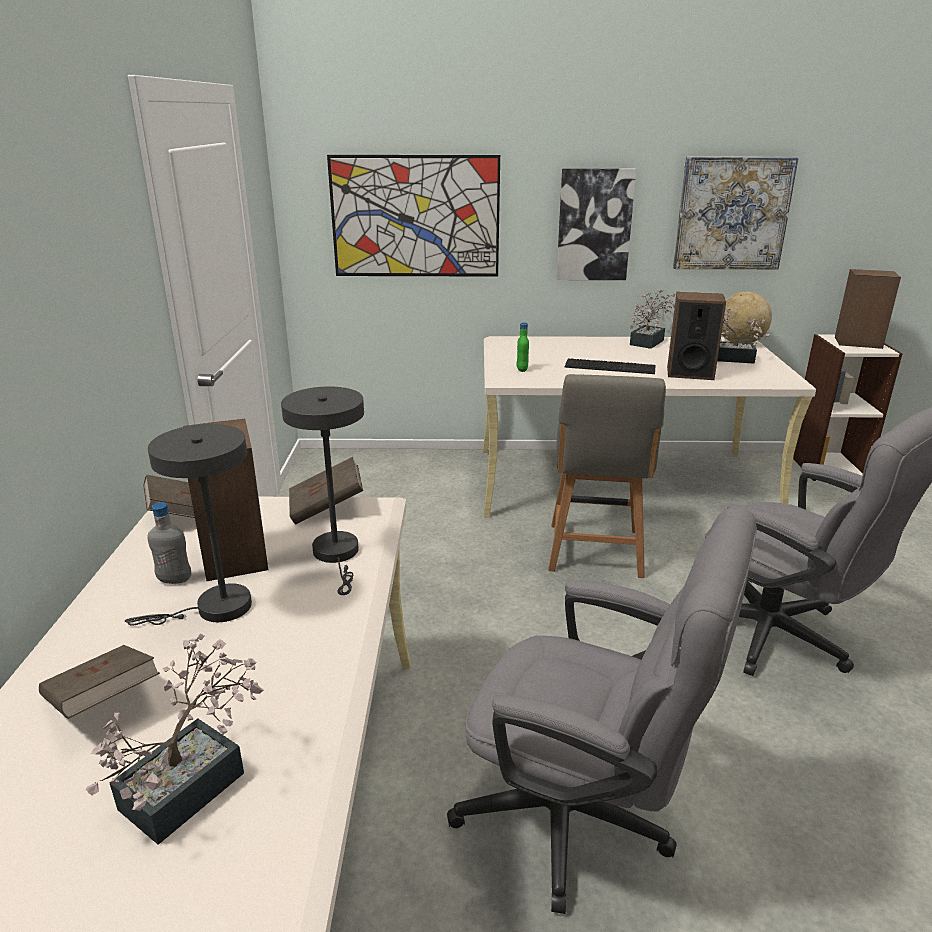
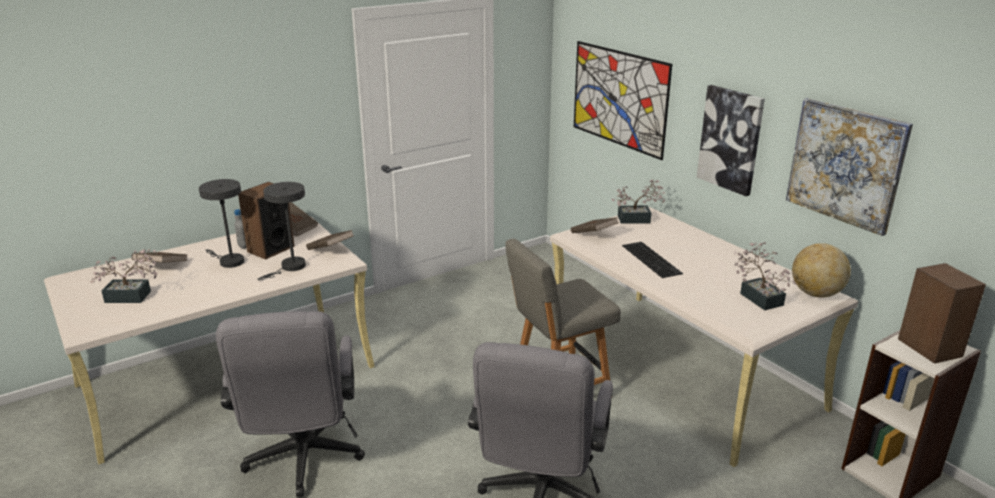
camera: 55 degrees right, 0 degrees up
(522, 369) = (593, 235): green bottle -> brown book
(649, 341) = (743, 258): potted plant -> potted plant (638, 219)
(690, 373) = (688, 290): speaker -> none

